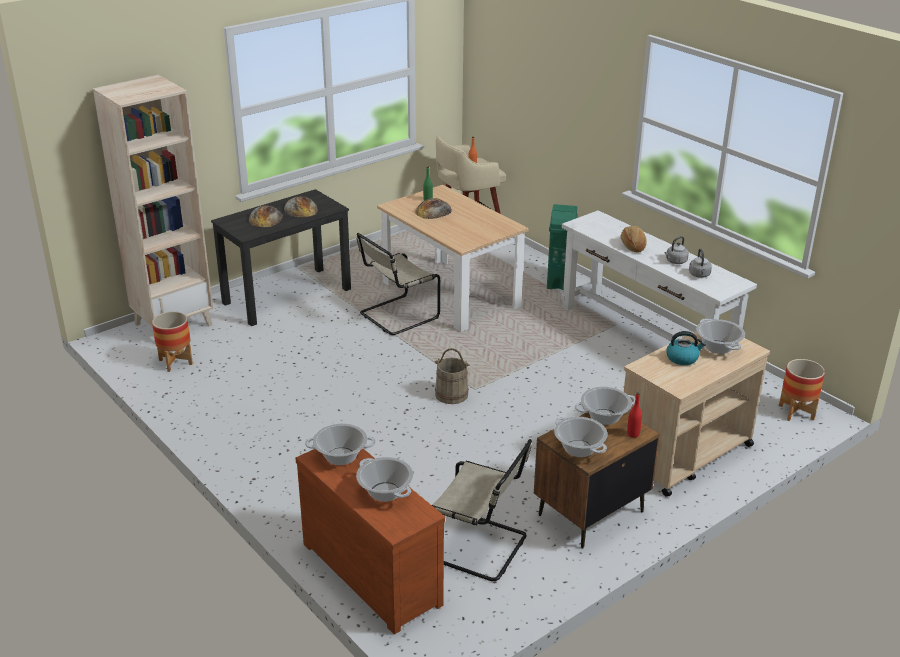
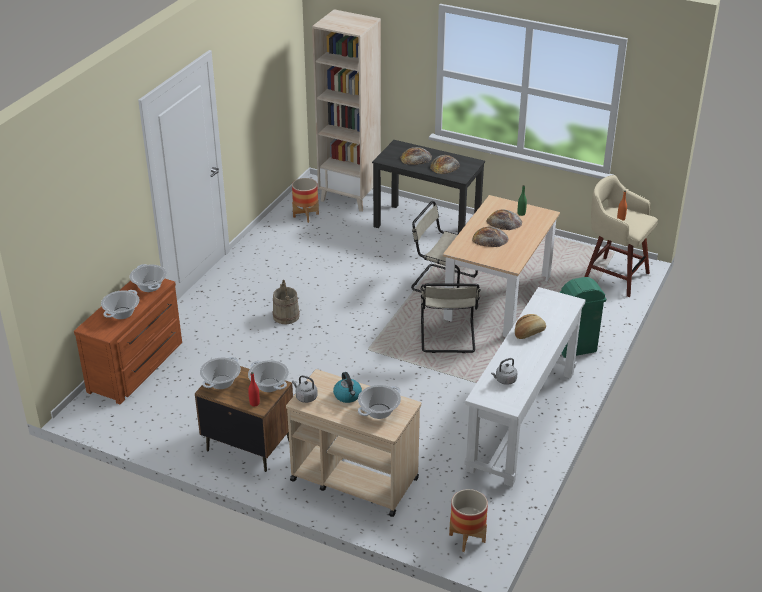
camera: 65 degrees right, 5 degrees up
(451, 394) = (353, 341): beige bucket -> beige bucket (286, 316)
(457, 224) = (490, 238): none -> bread
(479, 547) = (183, 403): beige chair -> beige chair (447, 338)
(675, 261) = (519, 362): grey kettle -> grey kettle (305, 397)

